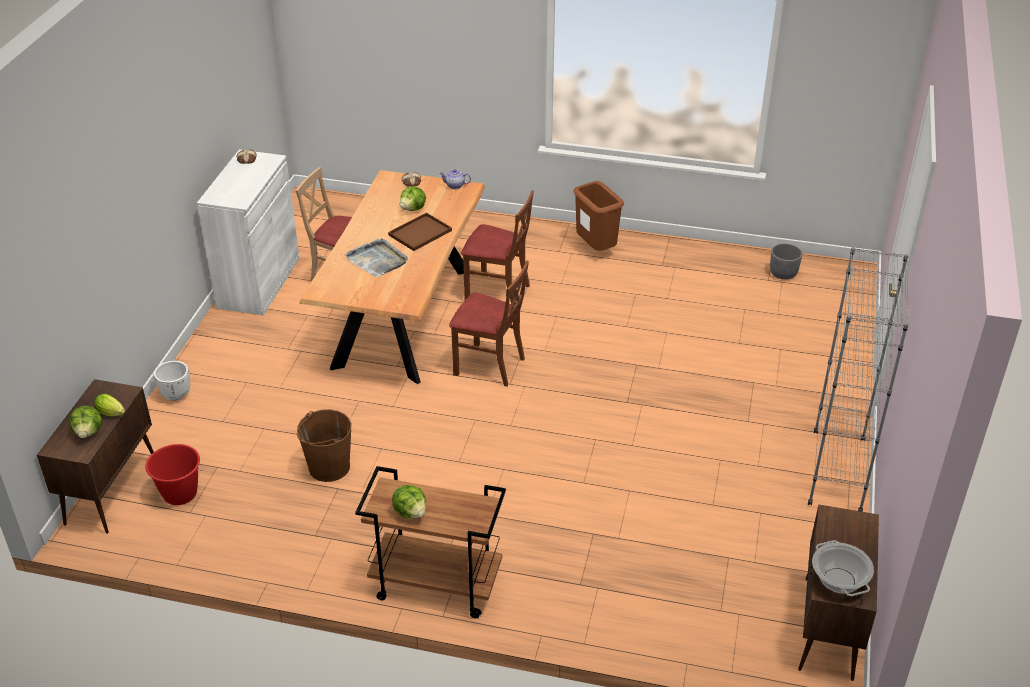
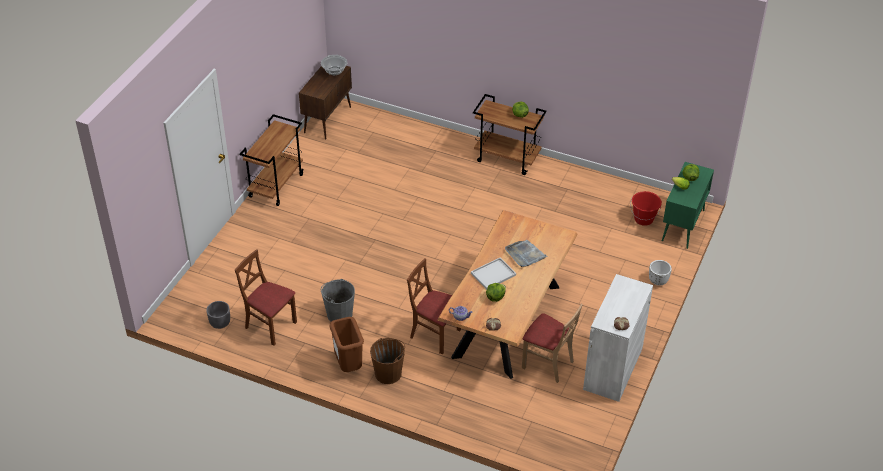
camera: 170 degrees left, 5 degrees up
(112, 490) = (683, 226): brown cabinet -> green cabinet
(328, 467) = (560, 223): brown bucket -> brown bucket (388, 373)
(420, 232) = (493, 275): brown tray -> white tray
(489, 365) = (454, 276): brown chair -> brown chair (270, 326)
(633, 300) = (339, 314): none -> grey bucket
(837, 470) = (276, 185): grey bookcase -> brown cart

